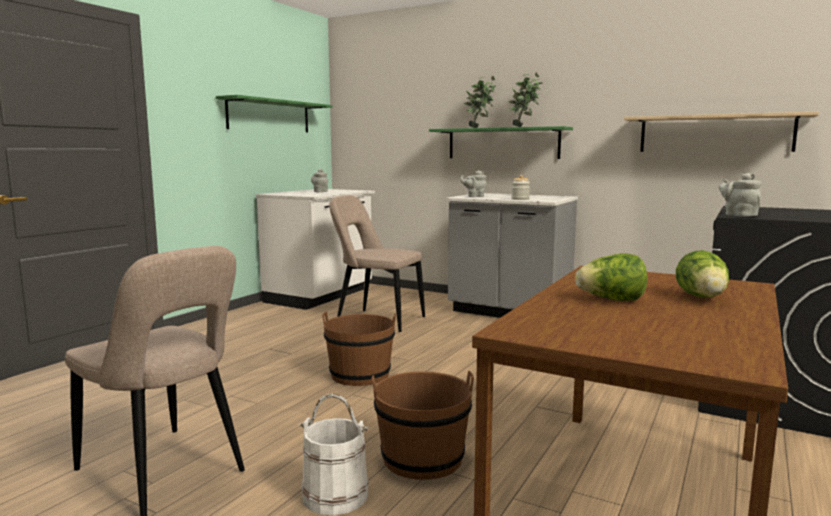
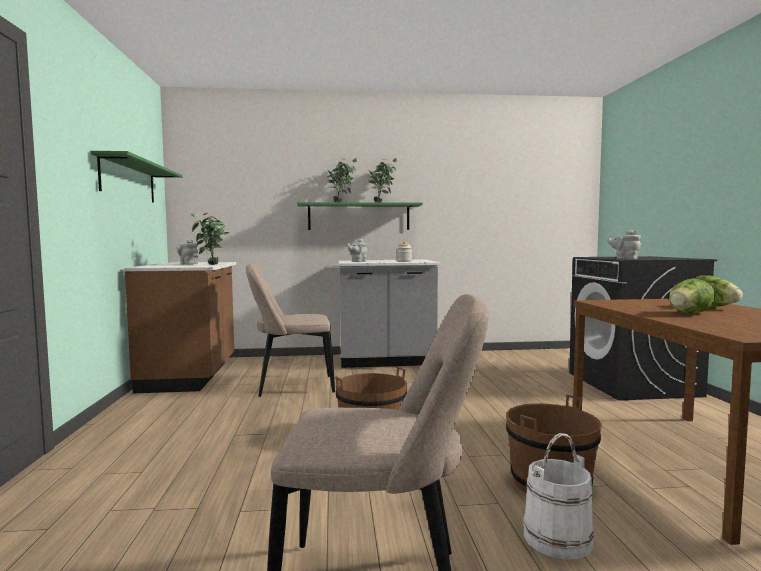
camera: 35 degrees left, 5 degrees down
(320, 296) = (191, 376): white counter -> brown counter
(328, 194) = (211, 264): none -> potted plant
(714, 133) = (517, 211): beige shelf -> none

